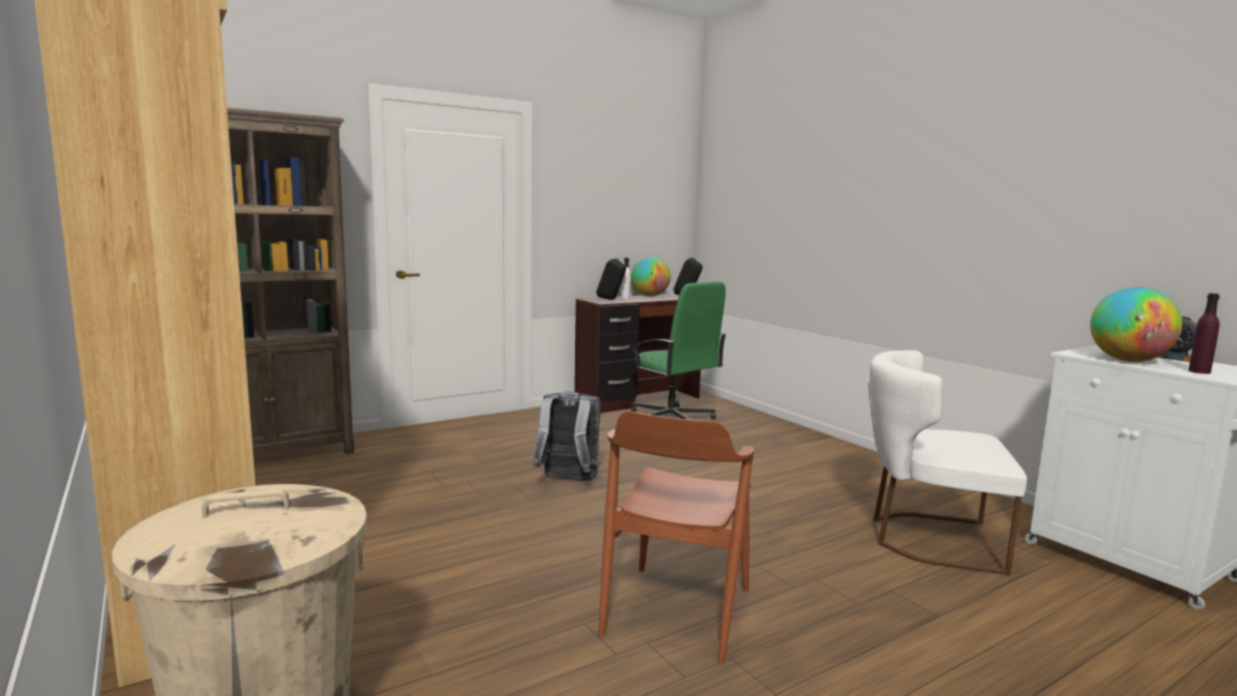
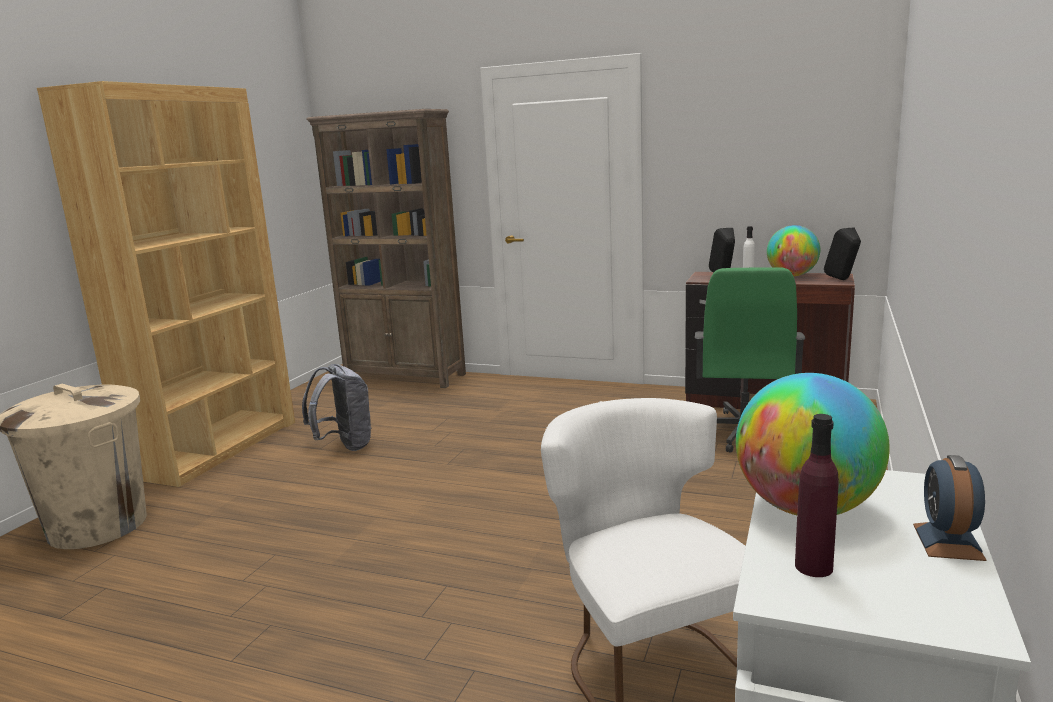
camera: 55 degrees right, 5 degrees up
(568, 481) = (506, 457): grey backpack -> grey backpack (344, 446)
(677, 611) = (323, 580): brown chair -> none

